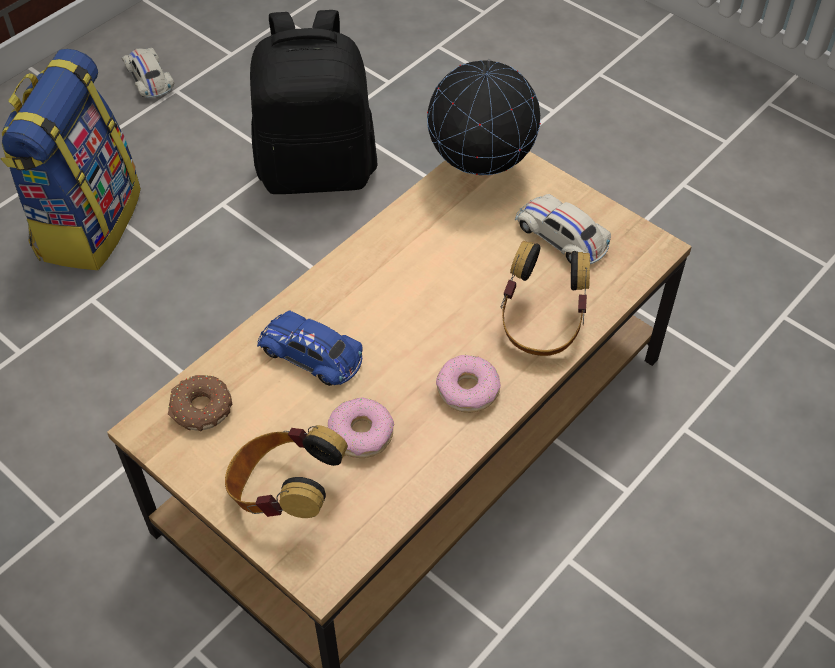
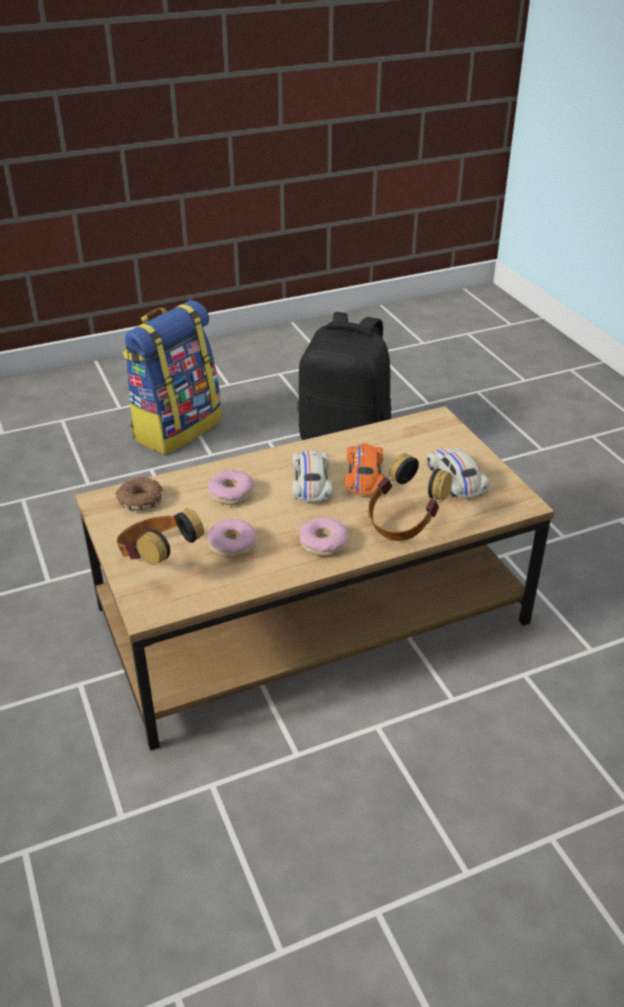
camera: 25 degrees right, 15 degrees down
(149, 78) = (267, 363): white toy car -> white toy car (311, 482)
(311, 355) = (231, 493): blue toy car -> donut
(456, 270) = (364, 476): none -> orange toy car
(480, 170) = (422, 428): globe -> none

